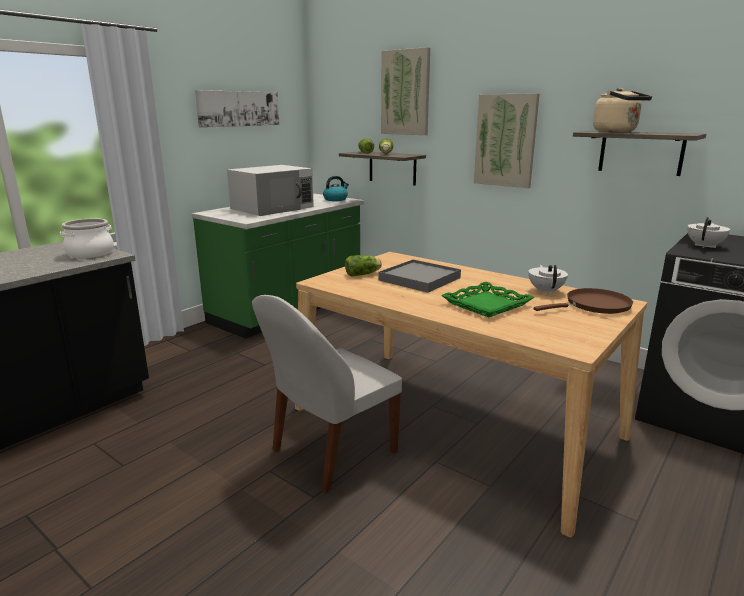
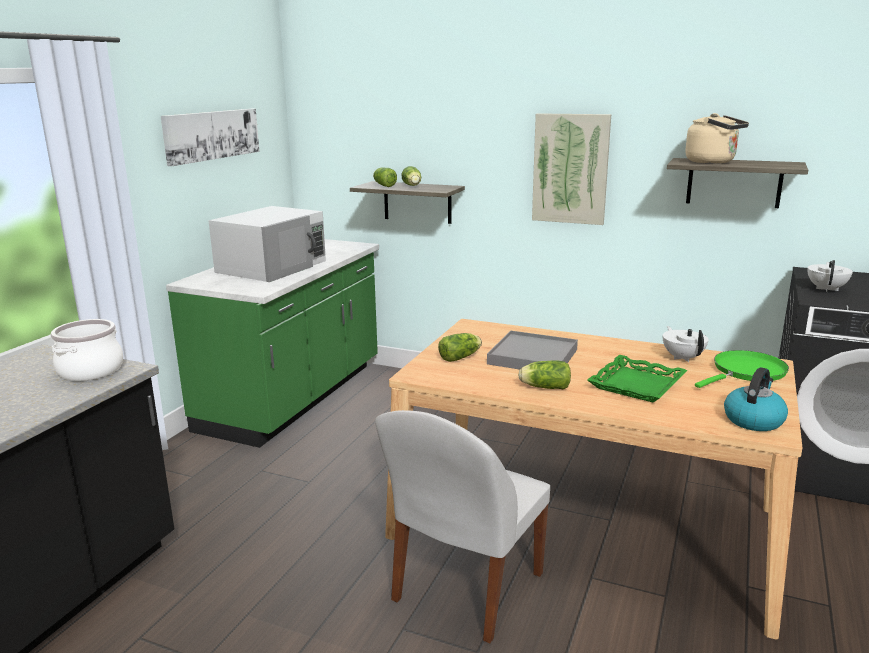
camera: 15 degrees left, 0 degrees up
(335, 199) = (342, 245): kettle -> kettle (753, 420)
(405, 92) = (433, 109): picture -> none
(408, 298) = (543, 387): none -> lettuce
(594, 305) = (746, 372): brown frying pan -> green frying pan

